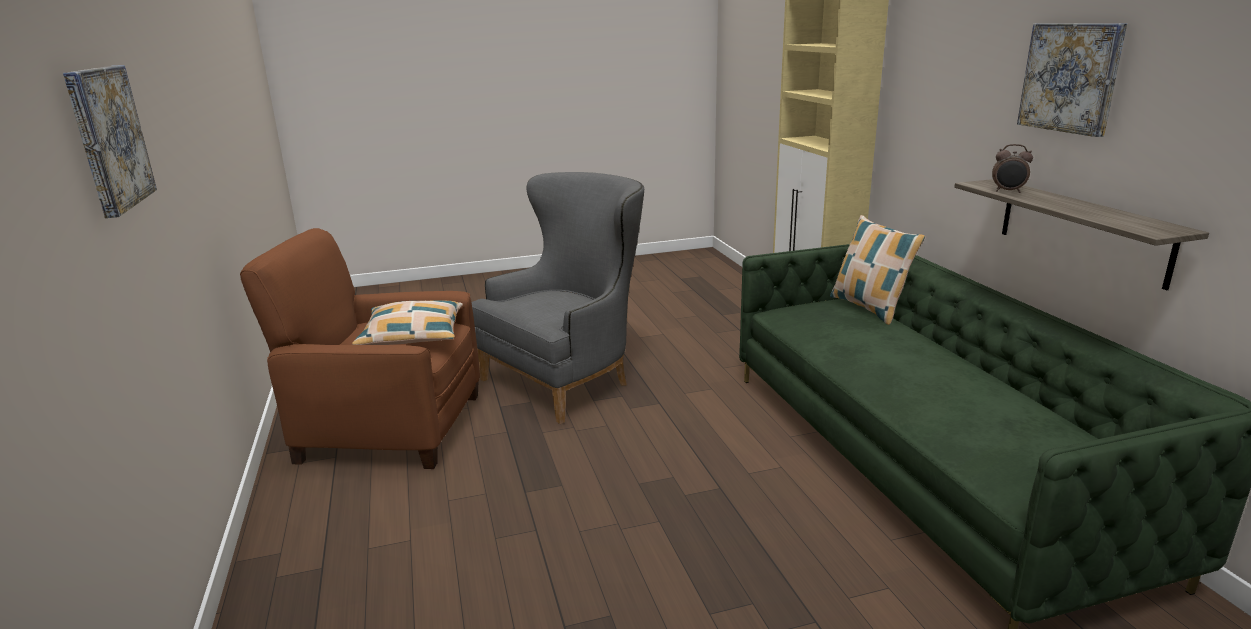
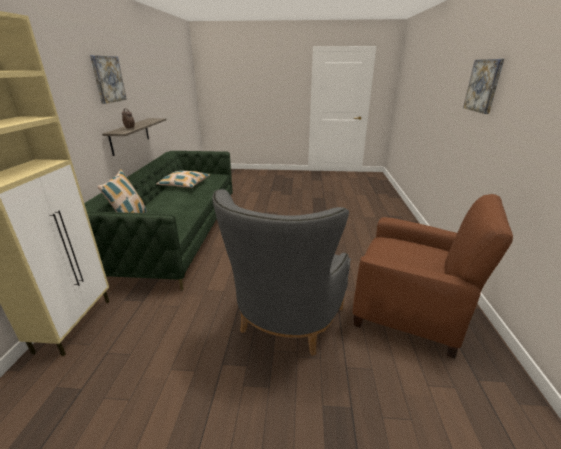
camera: 160 degrees left, 5 degrees up
(412, 335) = (396, 254): pillow -> pillow (184, 184)
(570, 379) = (284, 325): grey armchair -> grey armchair turned 45 degrees counterclockwise

